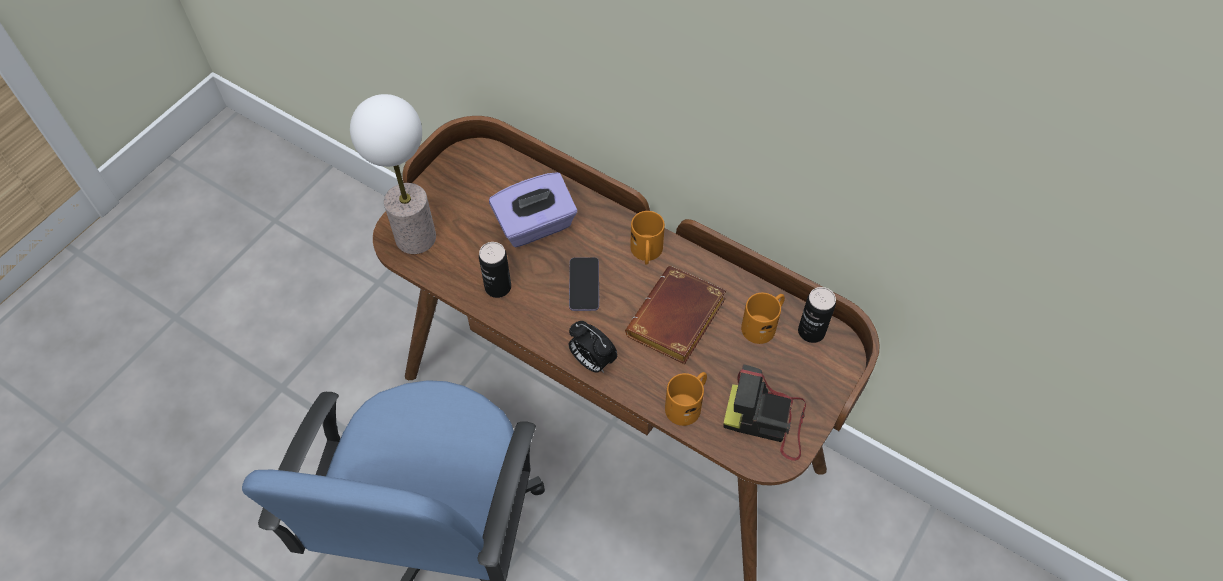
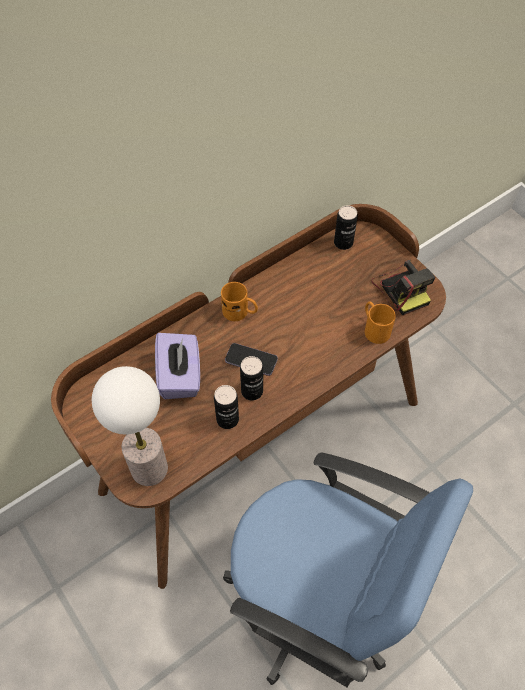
camera: 70 degrees left, 0 degrees up
(542, 299) = (252, 391): none -> can
(591, 361) = (319, 375): alarm clock -> none
(677, 322) = (307, 313): brown book -> none
(763, 324) = (327, 266): orange mug -> none
(767, 420) = (401, 289): camera -> camera turned 60 degrees counterclockwise

